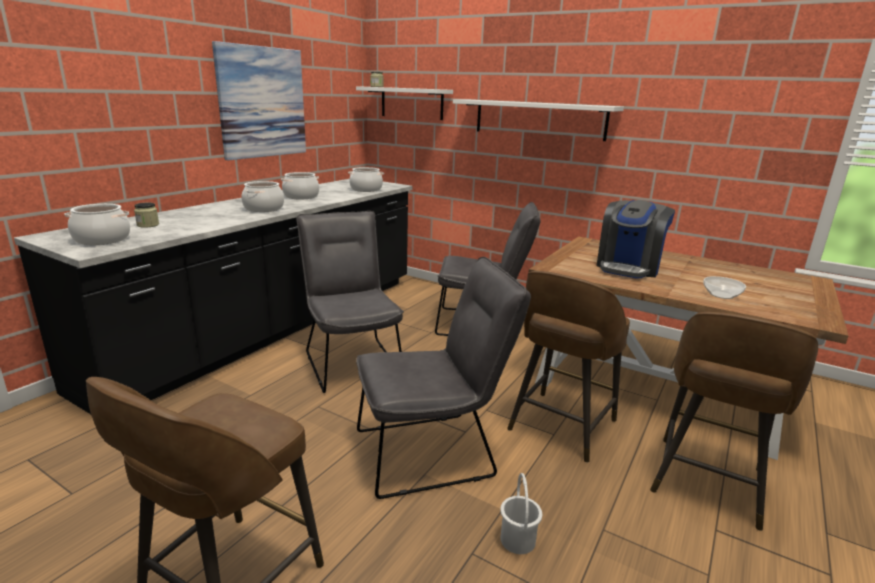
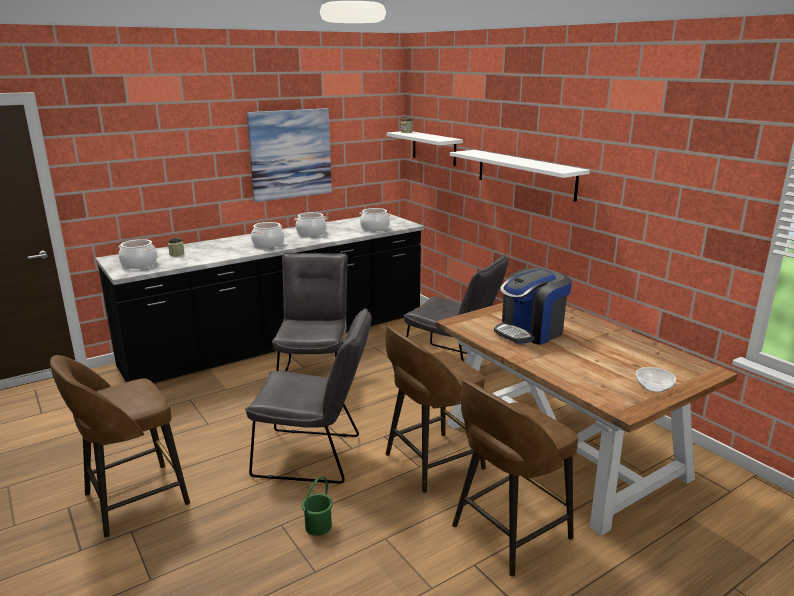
camera: 25 degrees right, 0 degrees up
(517, 540) = (318, 526): white bucket -> green bucket
(721, 295) = (574, 370): bowl -> bowl (653, 387)

